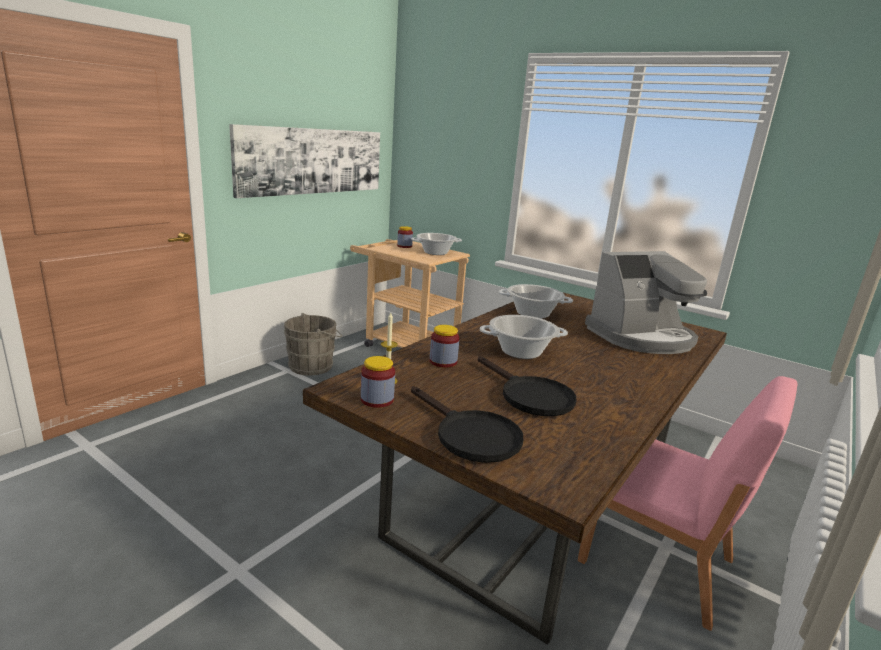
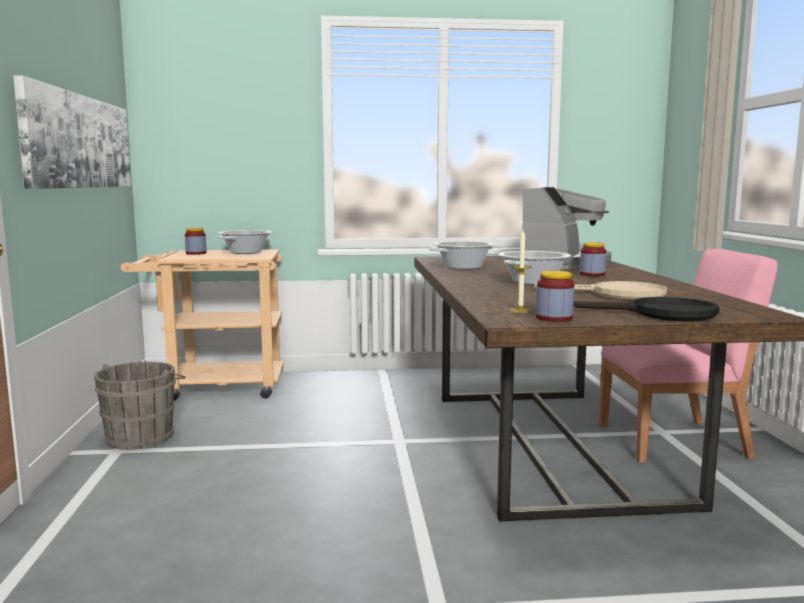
camera: 40 degrees left, 10 degrees down
(443, 361) = (512, 296): jar -> jar (592, 274)
(529, 396) = (617, 295): black frying pan -> beige frying pan

